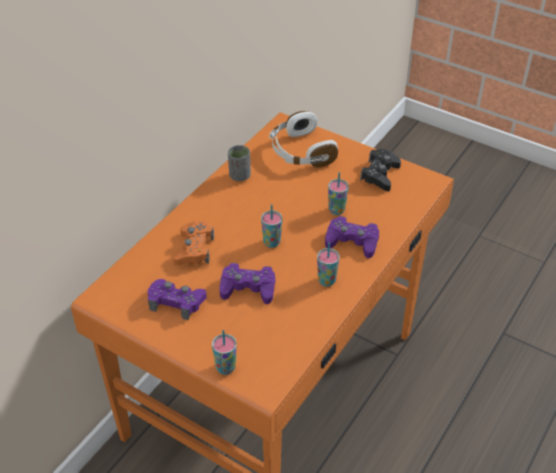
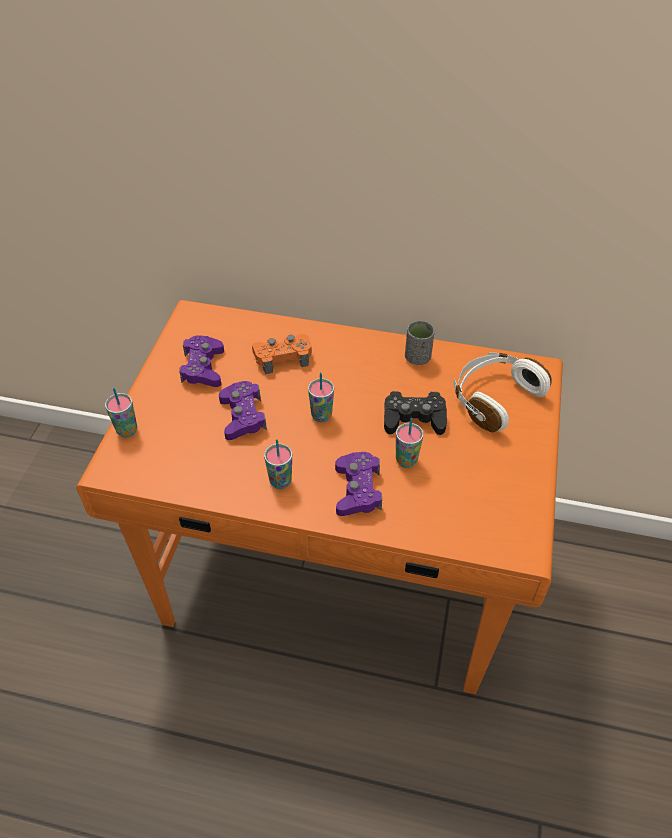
camera: 70 degrees right, 5 degrees up
(380, 174) = (501, 489): black game controller -> black game controller (414, 418)

